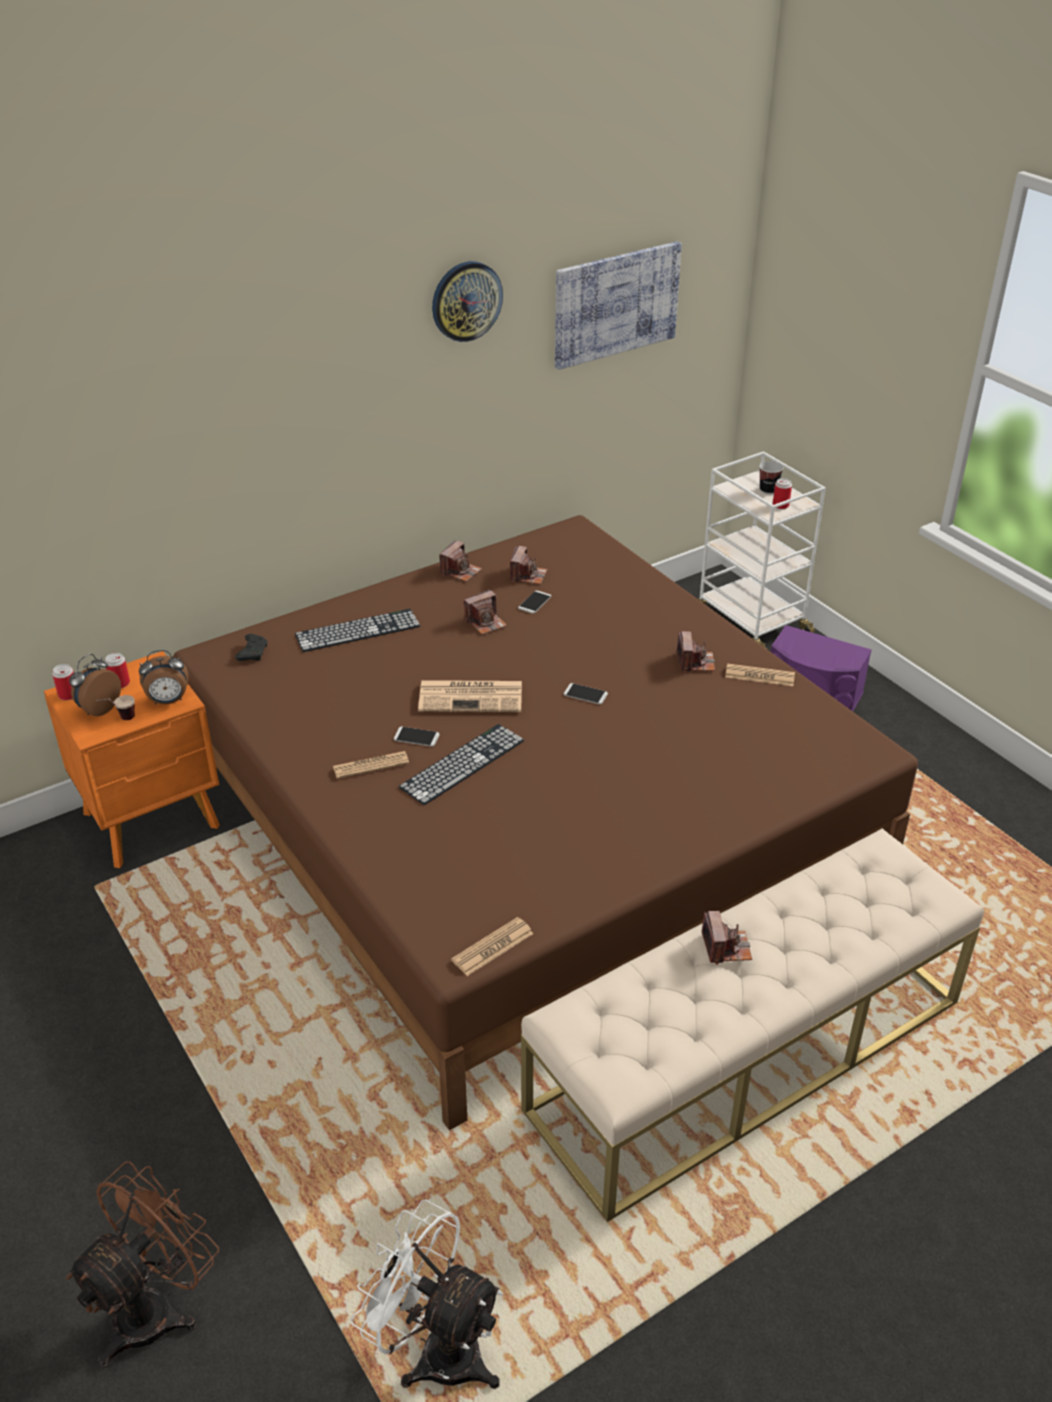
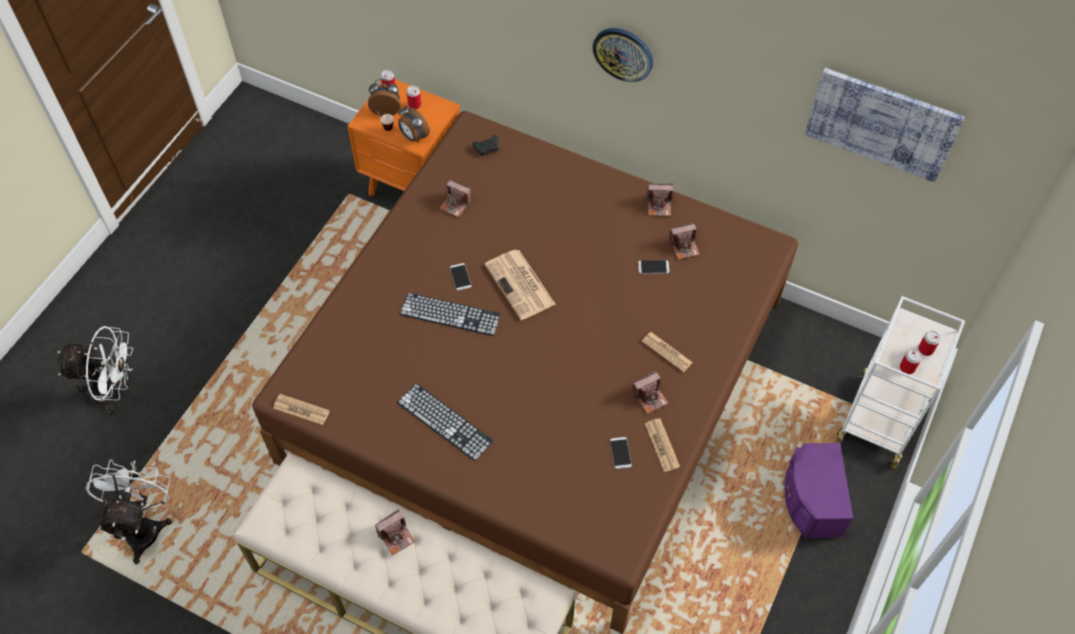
camera: 60 degrees right, 20 degrees up
(156, 1307) = (114, 392): brown fan -> white fan
(357, 630) = (548, 187): keyboard -> keyboard (445, 421)
(371, 765) = (419, 268): newspaper -> newspaper (666, 352)
(466, 301) = (734, 42): wall clock -> wall clock (623, 53)
(485, 623) = (608, 251): camera -> camera (455, 204)
(585, 694) = (566, 347): phone -> phone (620, 453)
(768, 490) = (925, 349): cup -> can

